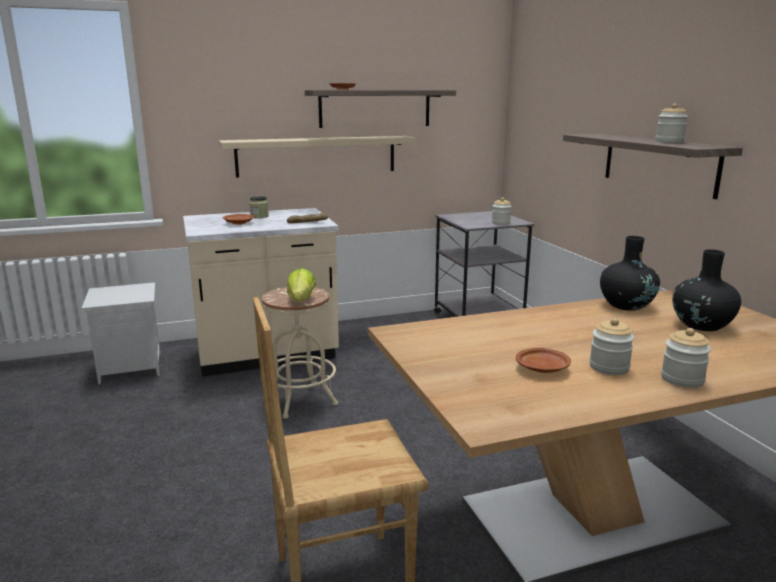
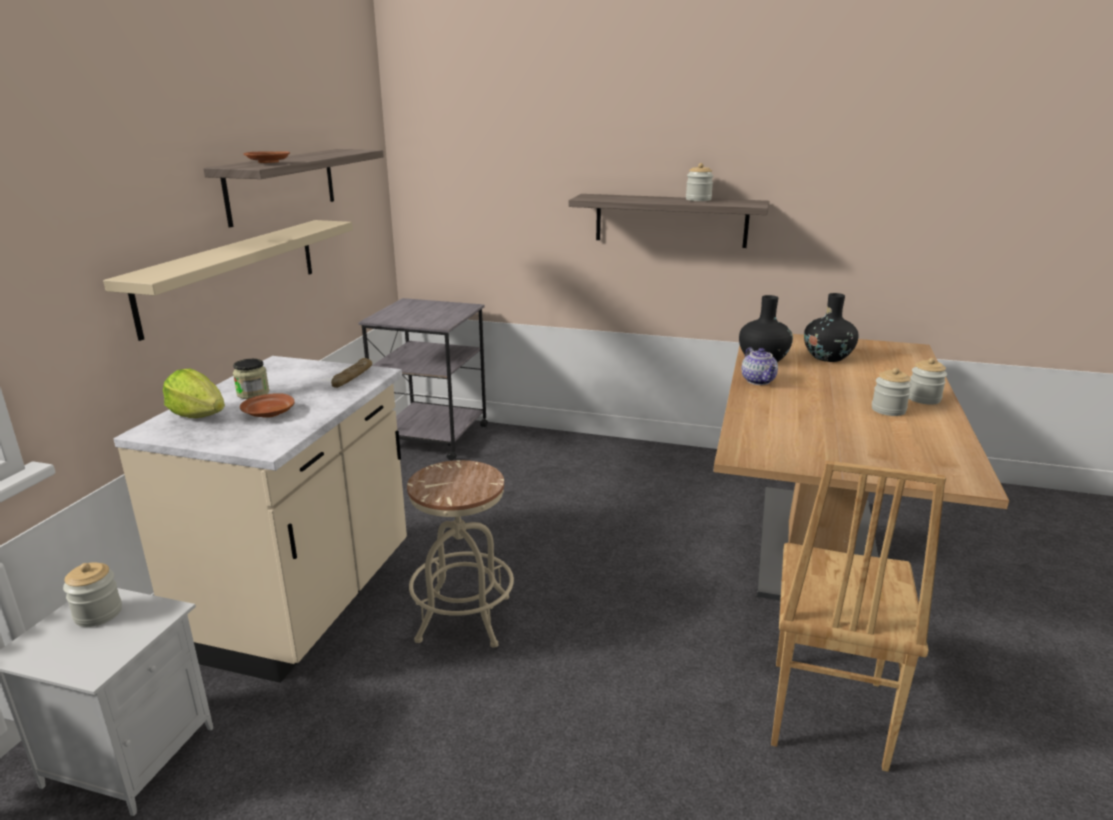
camera: 55 degrees left, 5 degrees up
(301, 300) = (479, 482): lettuce -> lettuce (199, 415)
(501, 223) = (455, 312): jar -> jar (98, 613)
(542, 368) = (876, 430): brown plate -> none
(568, 312) = (759, 381): none -> teapot

